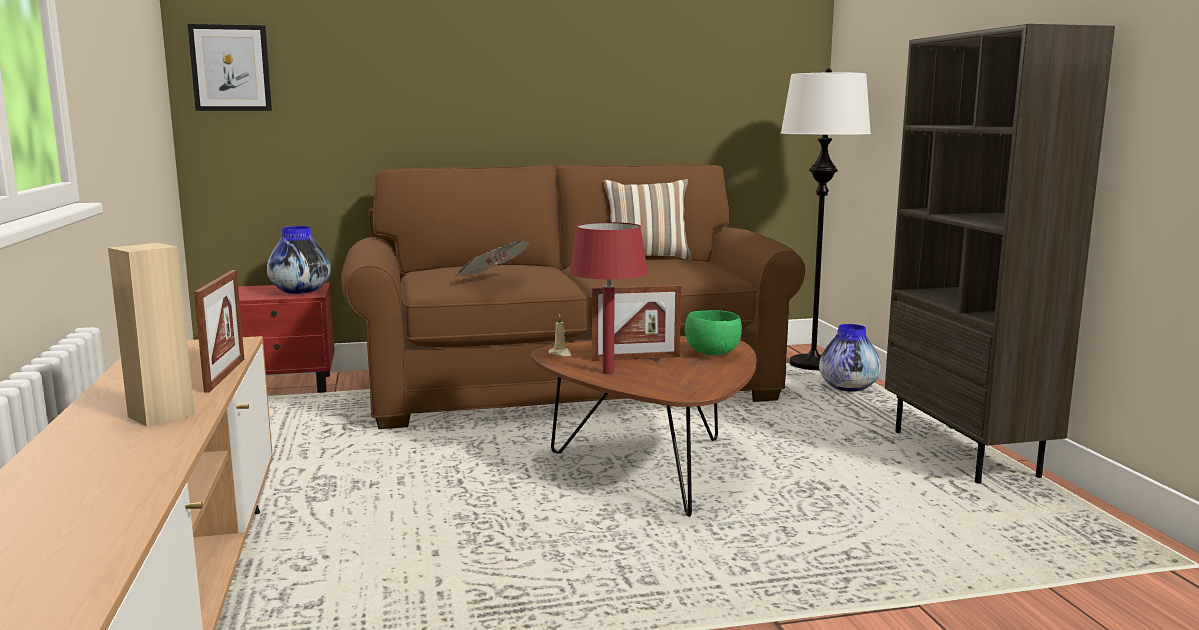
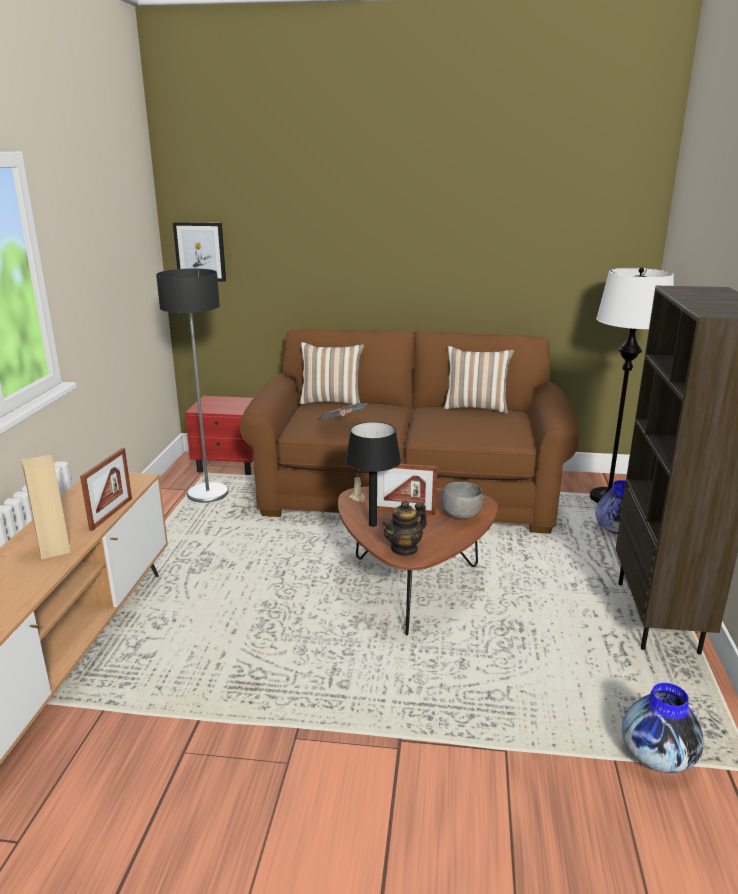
camera: 20 degrees right, 10 degrees up
(274, 417) = (208, 493): none -> floor lamp
(300, 292) = (237, 407): vase -> vase (657, 757)
(452, 265) = (331, 401): none -> pillow
(608, 372) = (372, 524): red table lamp -> black table lamp
(675, 387) = (404, 549): none -> teapot
(712, 353) = (461, 515): green bowl -> grey bowl

